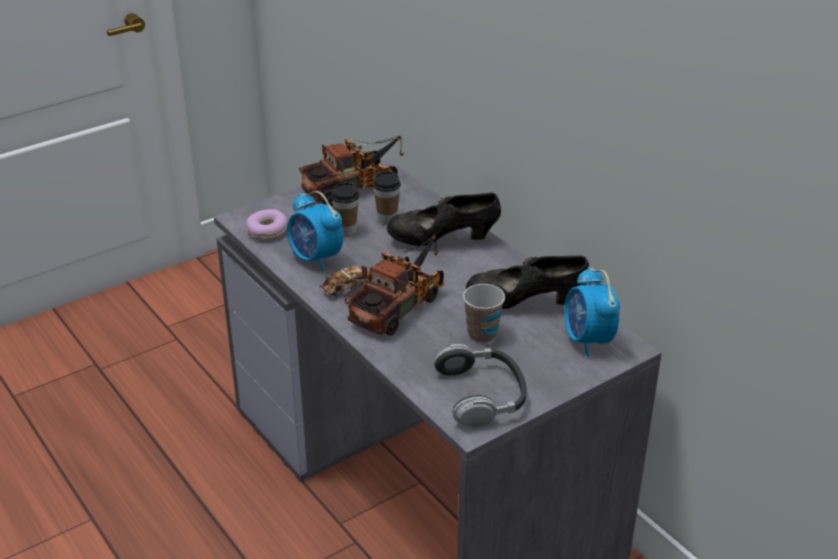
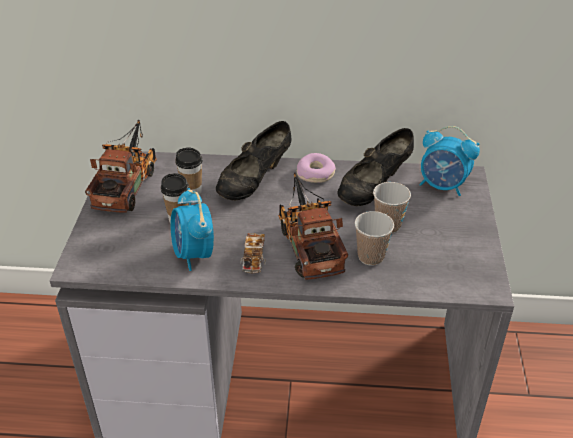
camera: 50 degrees left, 5 degrees up
(267, 231) = (118, 261): donut -> donut (316, 174)
(316, 258) = (194, 254): alarm clock -> alarm clock turned 75 degrees clockwise
(427, 343) = (371, 257): none -> cup
(482, 394) = (456, 263): headphones -> none

